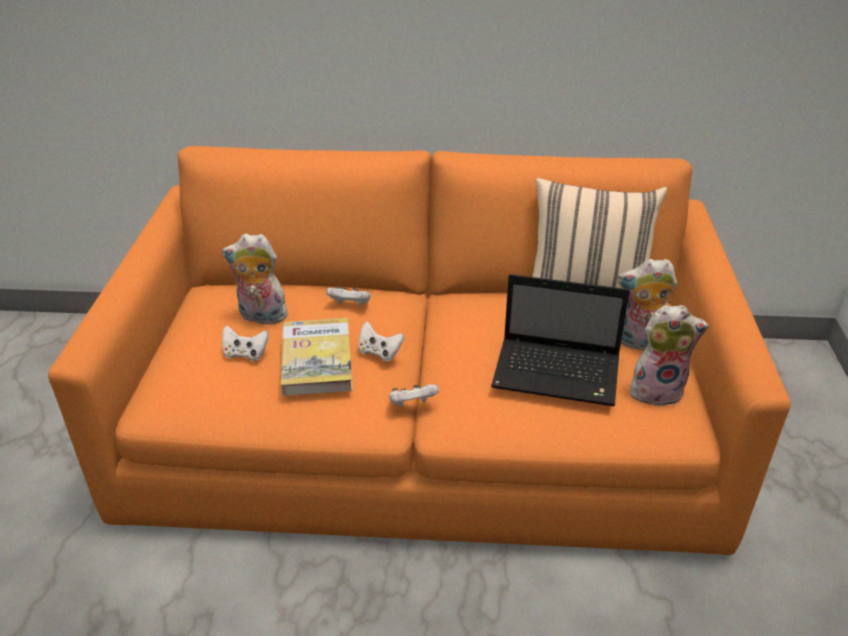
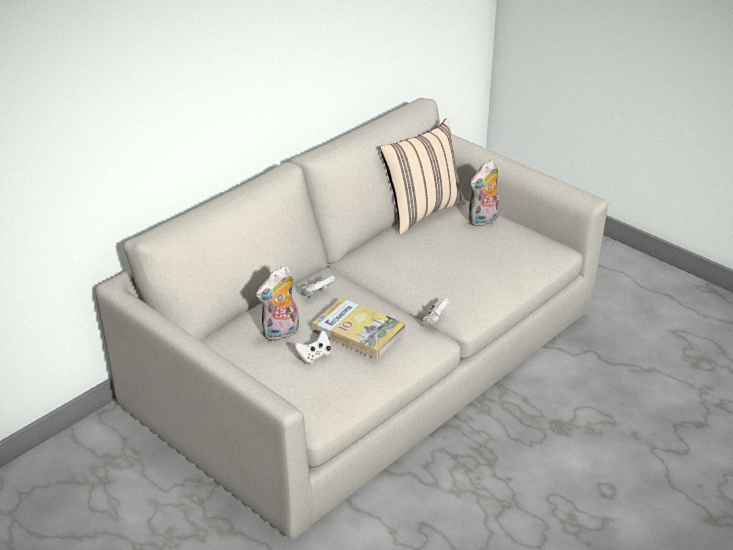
camera: 50 degrees left, 0 degrees up
(379, 353) = (378, 307): white game controller -> none
(426, 423) = (366, 357): orange sofa -> grey sofa
(559, 374) = (477, 258): laptop -> none
(657, 390) = (524, 238): plush toy -> none

